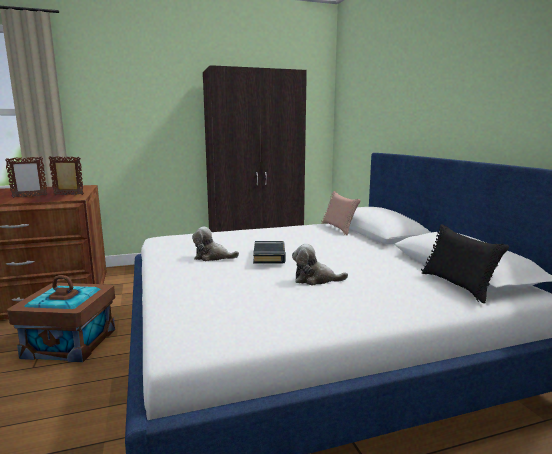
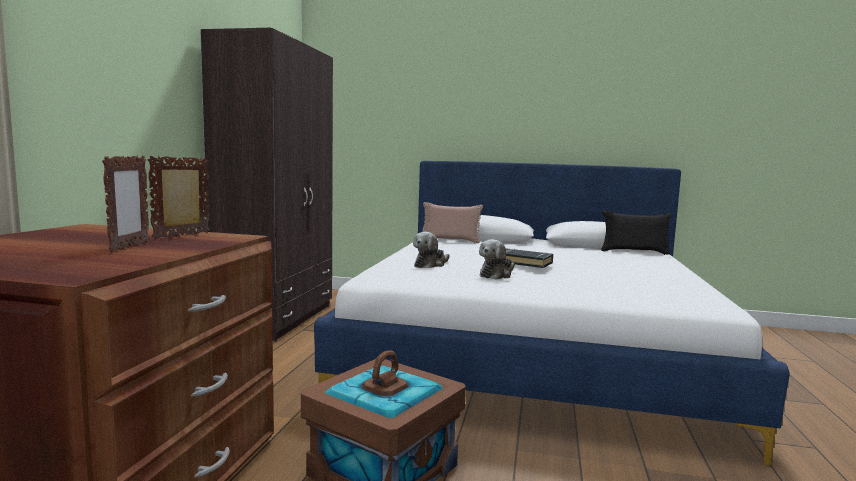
camera: 60 degrees left, 5 degrees down
(315, 279) = (599, 266): plush toy -> plush toy (431, 265)

